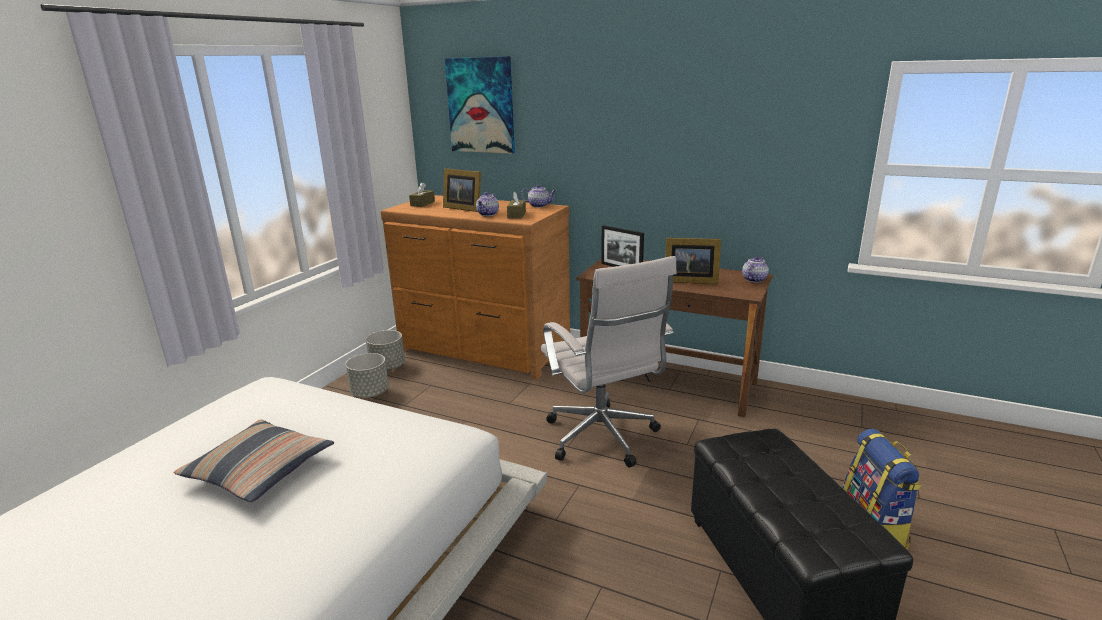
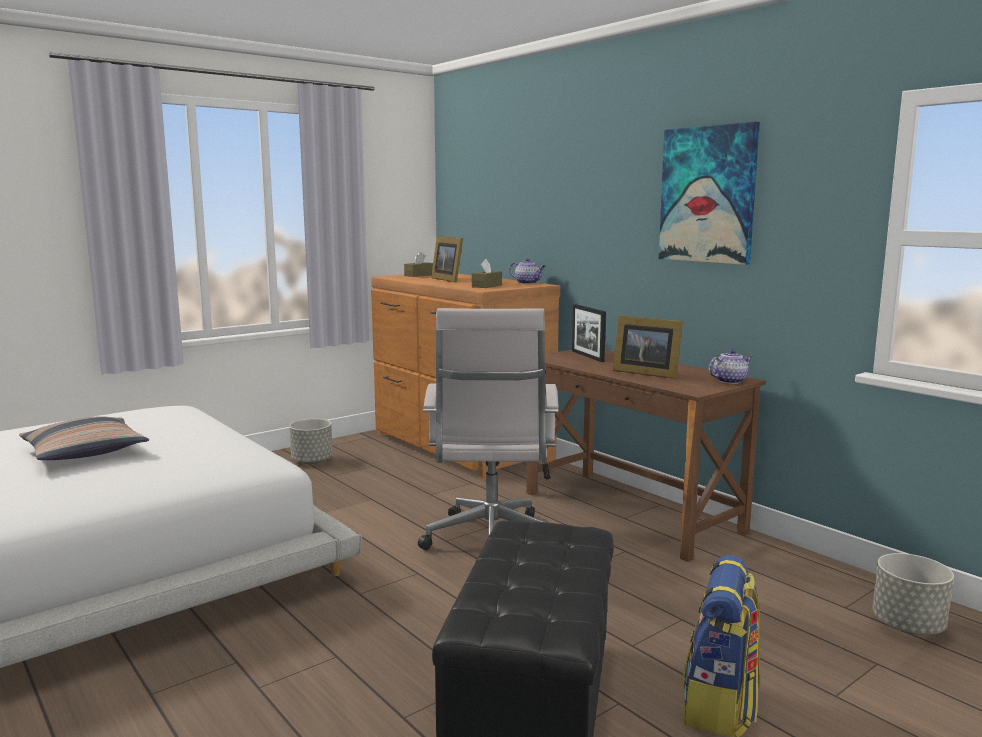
camera: 25 degrees right, 10 degrees down
(387, 366) = (351, 445): grey planter -> grey planter (907, 626)
(481, 105) = (490, 173): picture -> picture (708, 195)
(488, 214) = (460, 284): teapot -> none

